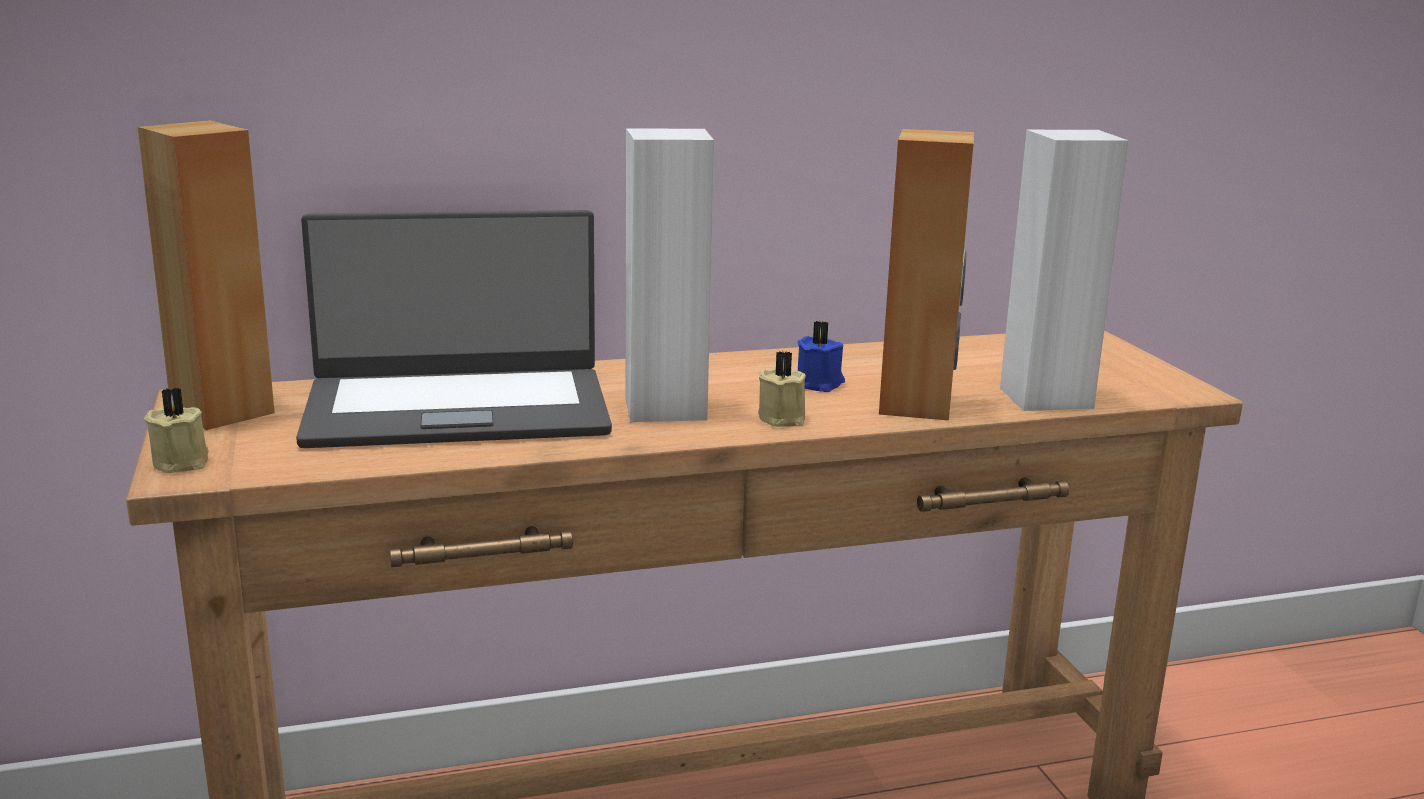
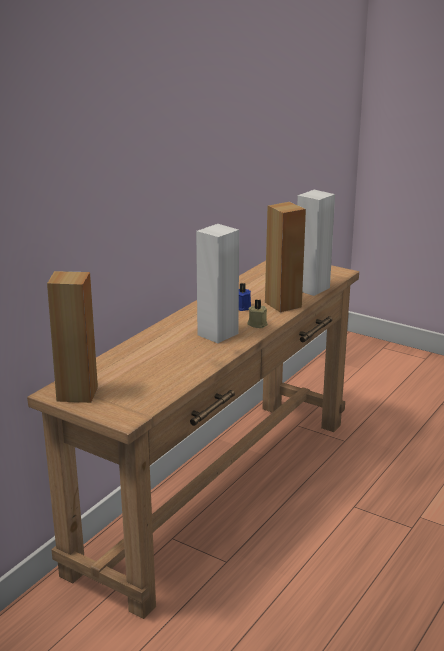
camera: 40 degrees left, 5 degrees up
(183, 461) = (114, 415): beige candle -> none
(457, 408) = (154, 360): laptop -> none

